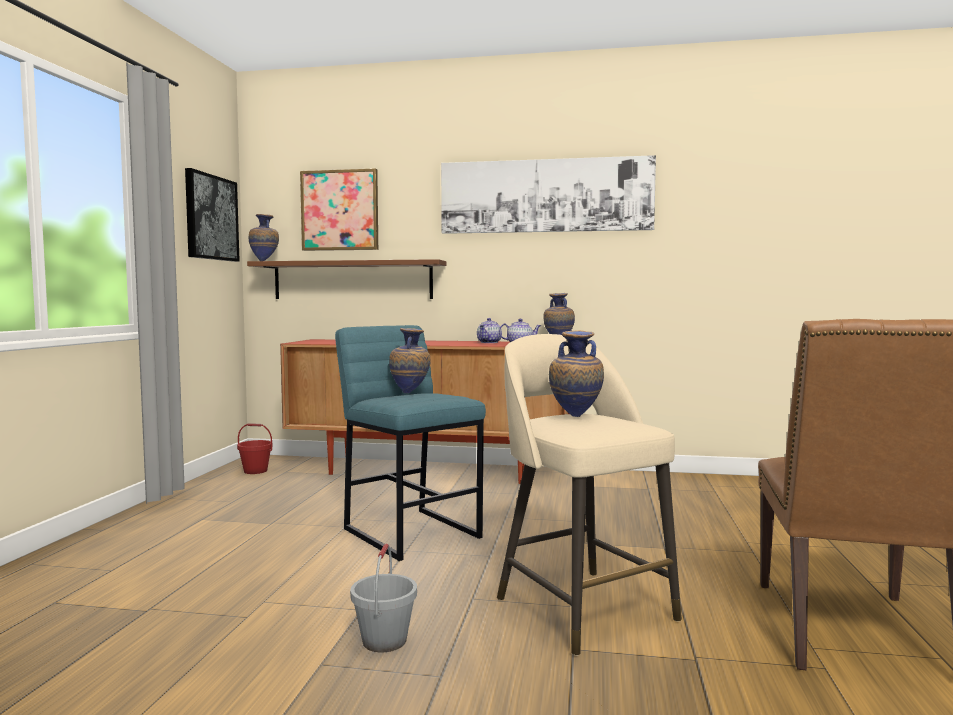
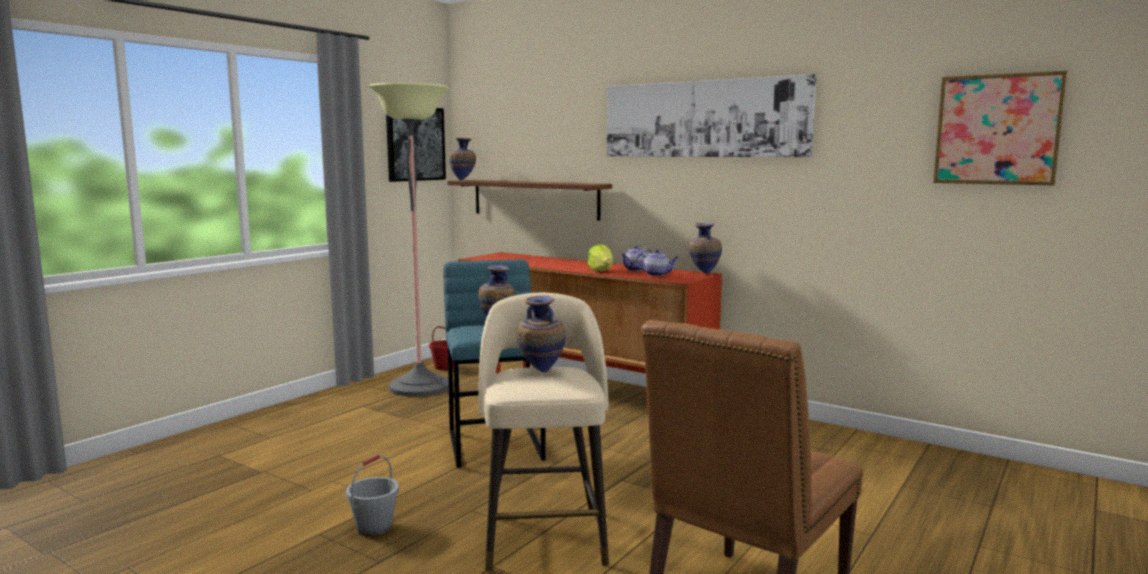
camera: 25 degrees right, 5 degrees up
(249, 491) = (420, 386): none -> floor lamp
(340, 210) = (525, 132): picture -> picture (997, 129)
(460, 344) = (601, 271): none -> lettuce

